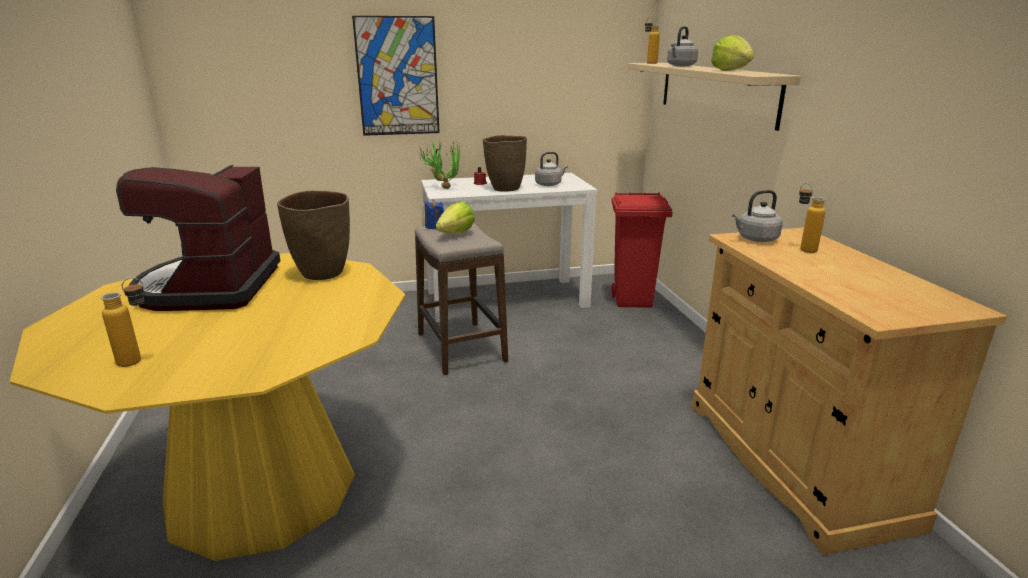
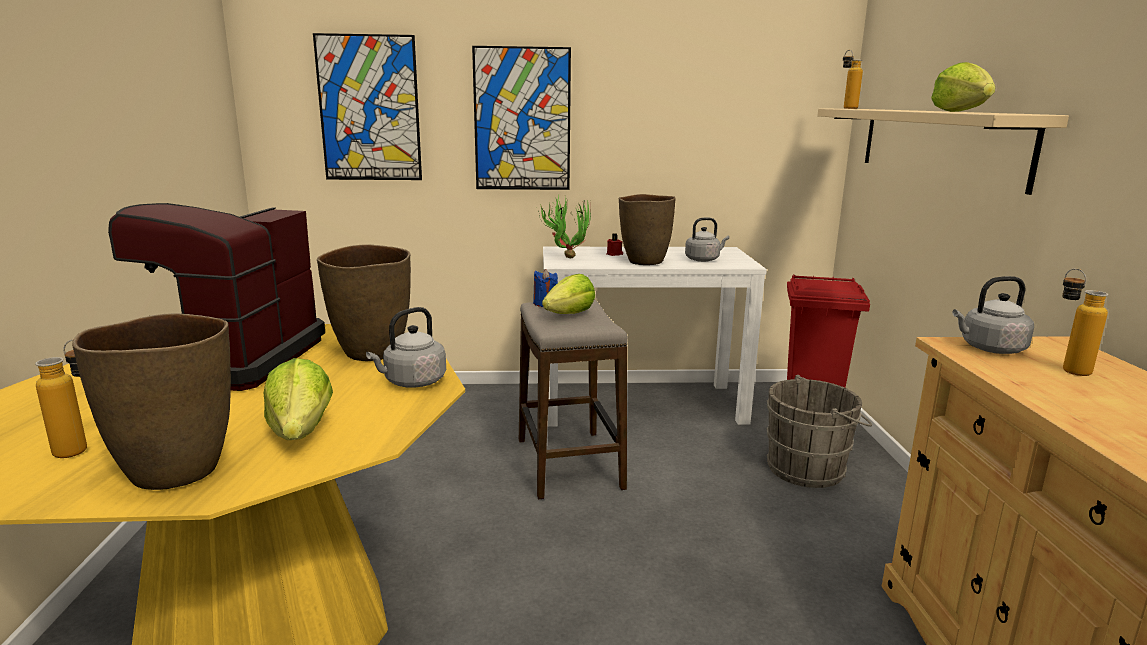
camera: 10 degrees right, 5 degrees down
(221, 366) = (176, 470): none -> brown vase
(267, 71) = (369, 109): none -> picture
(298, 333) = (300, 432): none -> lettuce
(637, 334) = (810, 469): none -> grey bucket
(680, 66) = (888, 109): grey kettle -> grey kettle (412, 382)

